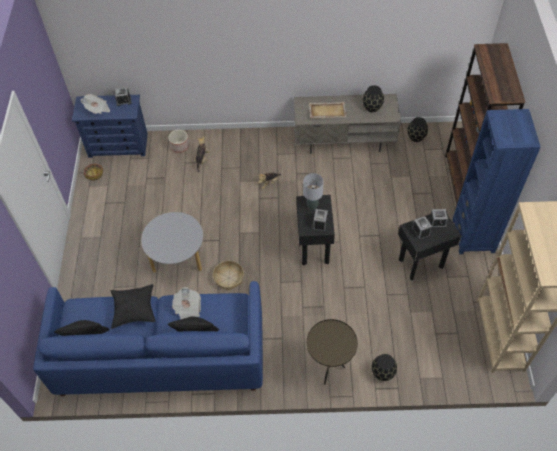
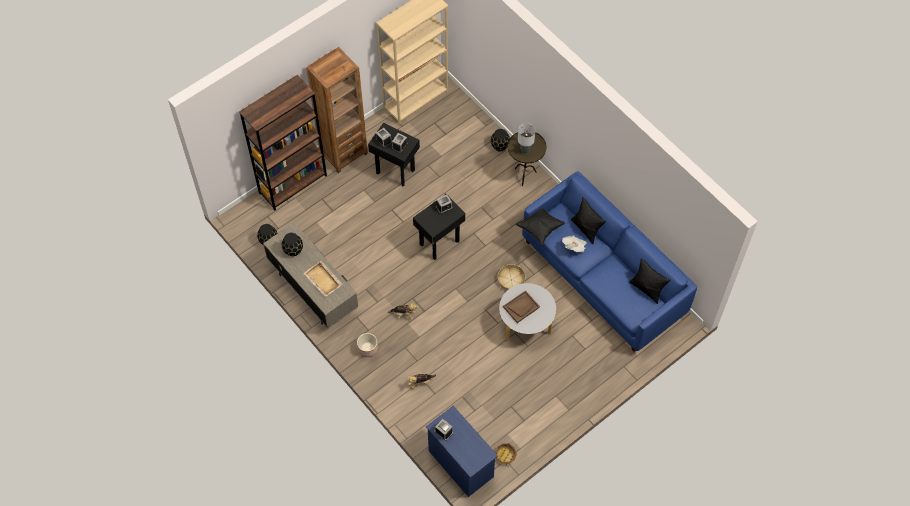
camera: 130 degrees left, 5 degrees up
(97, 109) = (469, 445): newspaper -> none
(134, 310) = (603, 278): black pillow -> black pillow (539, 228)
(177, 233) = (521, 307): none -> brown tray
(180, 146) = (420, 412): planter -> planter (367, 348)
(312, 206) = (433, 221): grey table lamp -> grey table lamp (525, 150)
(473, 236) = (343, 153): blue bookcase -> brown bookcase

